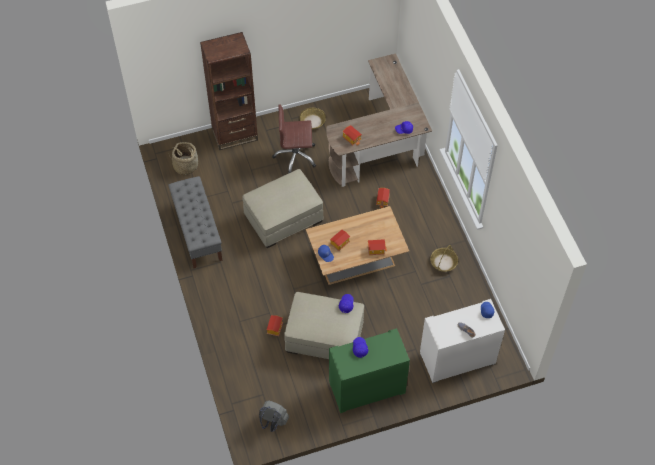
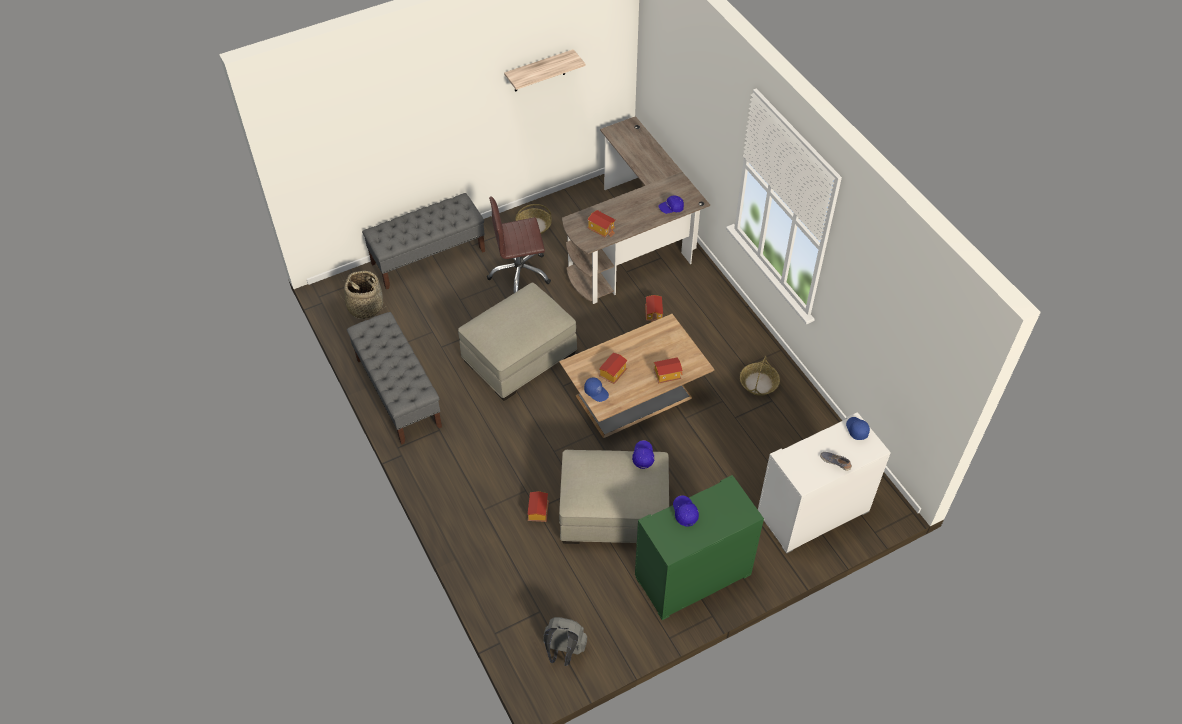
camera: 10 degrees left, 5 degrees down
(235, 135) = (428, 257): brown bookcase -> grey bench
(325, 21) = (539, 71): none -> shelf

